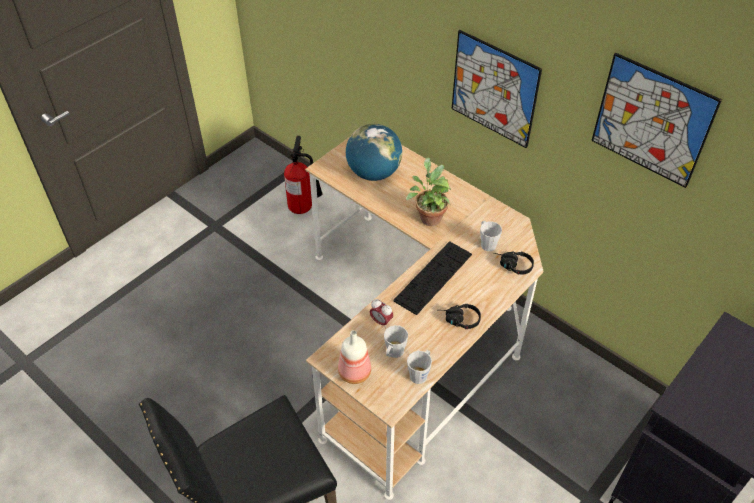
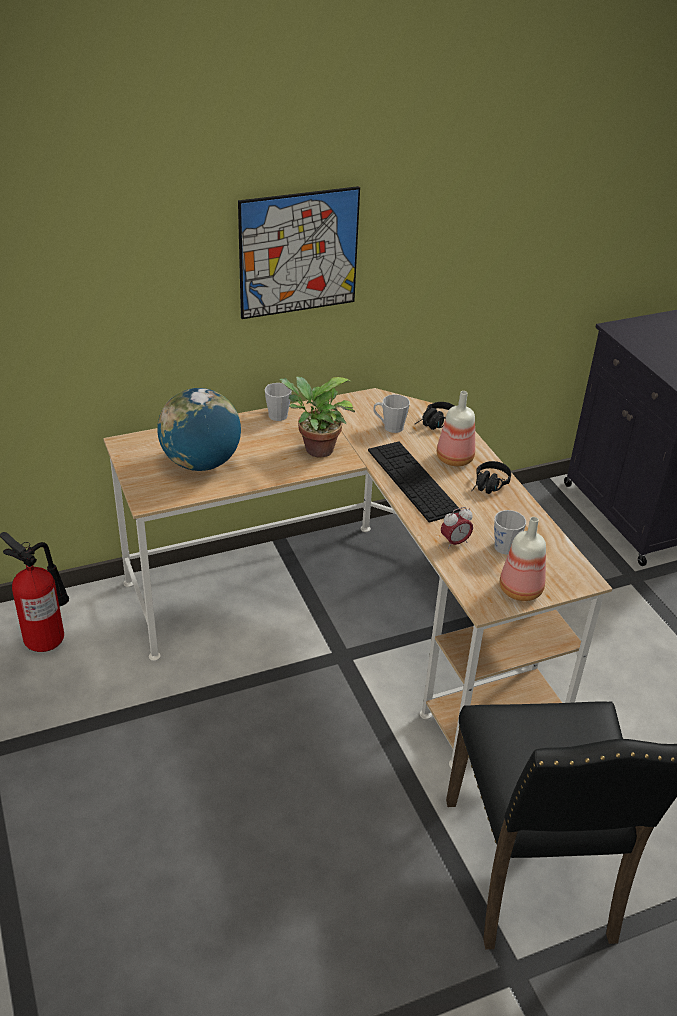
camera: 65 degrees left, 10 degrees down
(420, 373) = (548, 540): grey mug -> grey mug (276, 413)
(476, 290) = (453, 458): none -> bottle
(652, 121) = (490, 171): picture -> none

